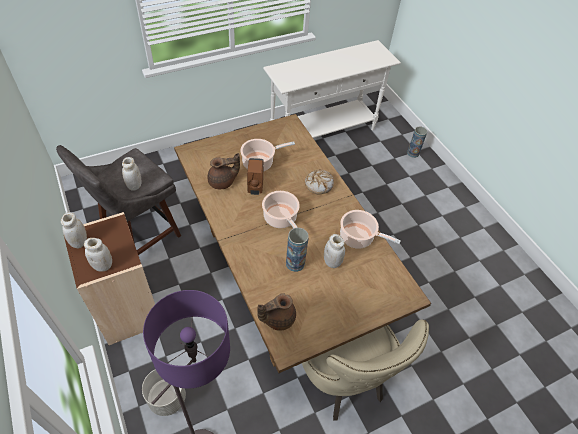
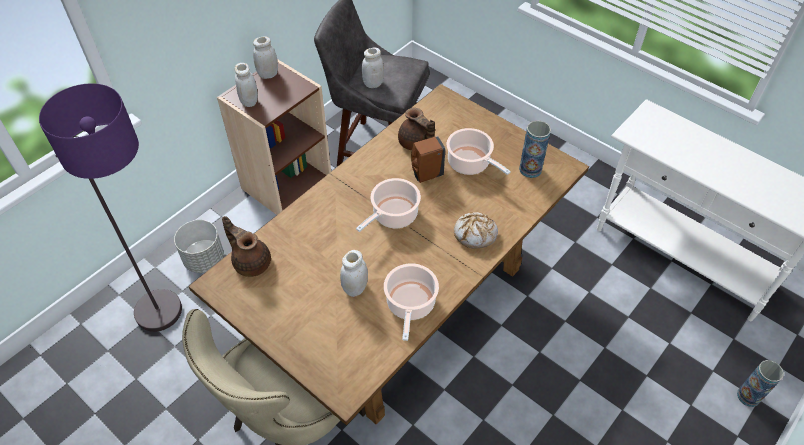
camera: 70 degrees right, 0 degrees up
(295, 263) = (334, 252): vase -> vase (530, 169)

